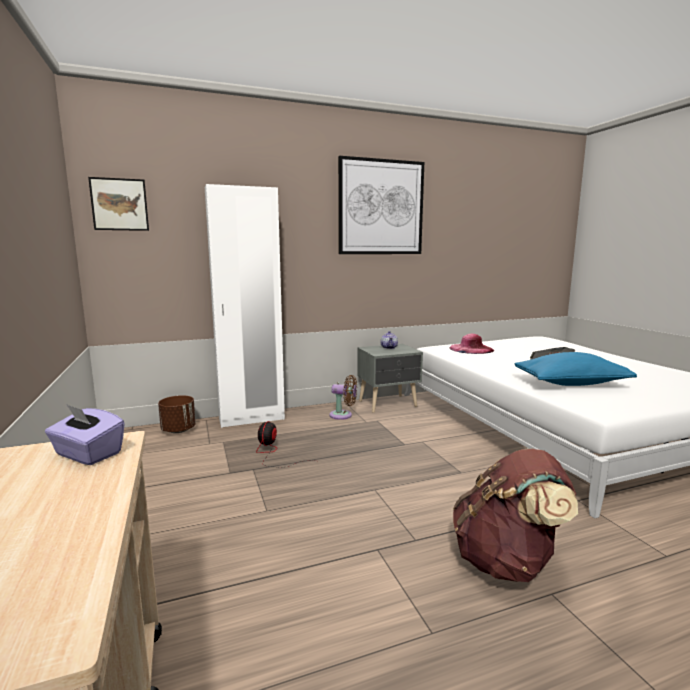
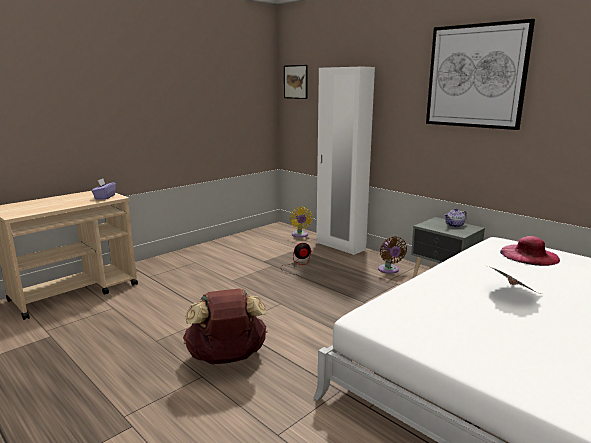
camera: 65 degrees right, 5 degrees up
(178, 430) = (300, 235): brown planter -> yellow fan
(571, 383) = (452, 306): blue pillow -> none

